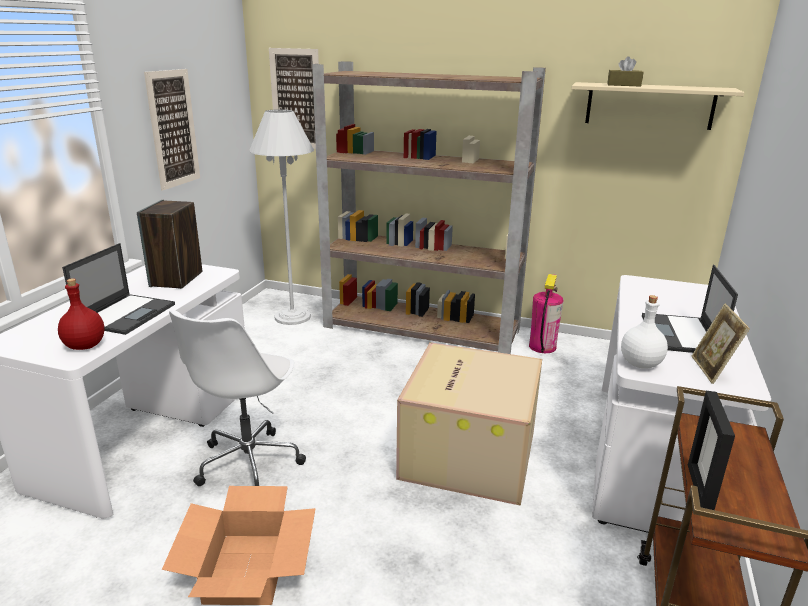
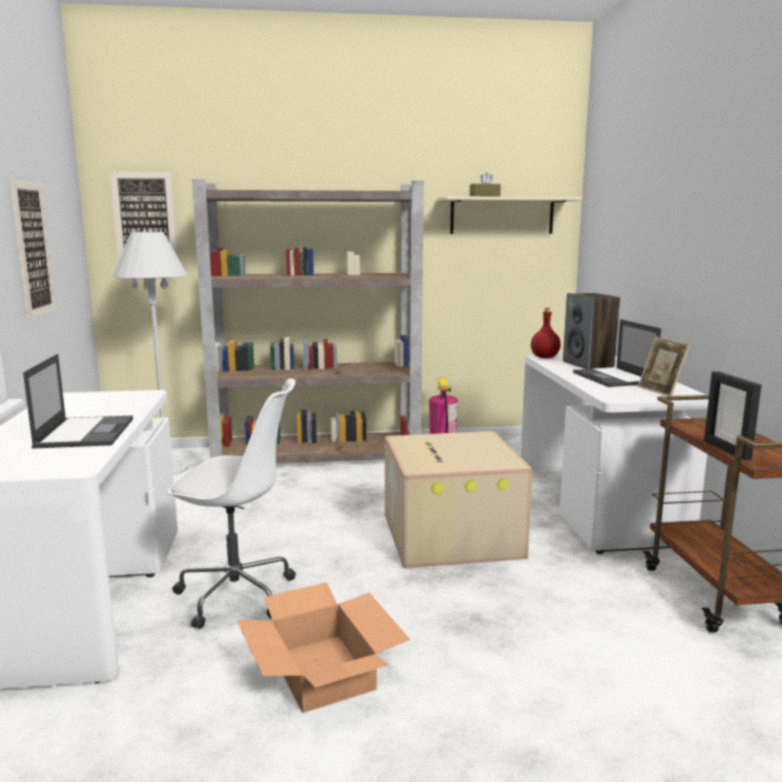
camera: 25 degrees left, 10 degrees down
(86, 346) = (76, 459): red bottle -> red bottle (545, 357)
(176, 279) = (102, 404): speaker -> speaker (588, 364)
(247, 465) = (239, 595): white office chair -> white office chair turned 75 degrees counterclockwise
(640, 363) = (610, 395): white bottle -> none

